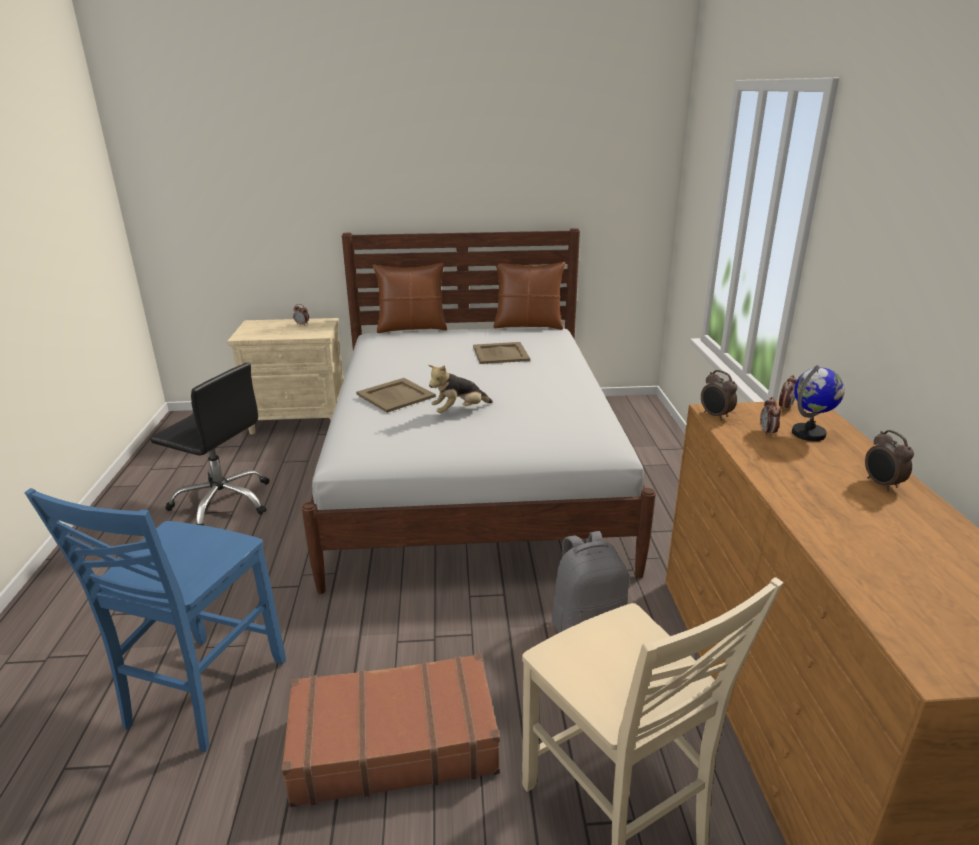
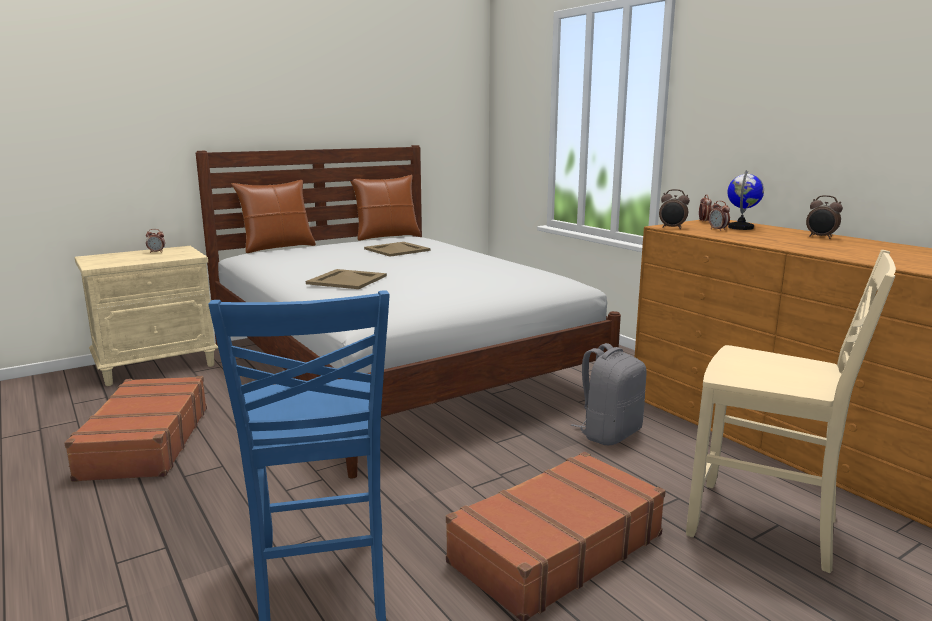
camera: 30 degrees left, 10 degrees down
(223, 502) = (145, 442): black office chair -> brown suitcase
(459, 411) = (424, 280): plush toy -> none

